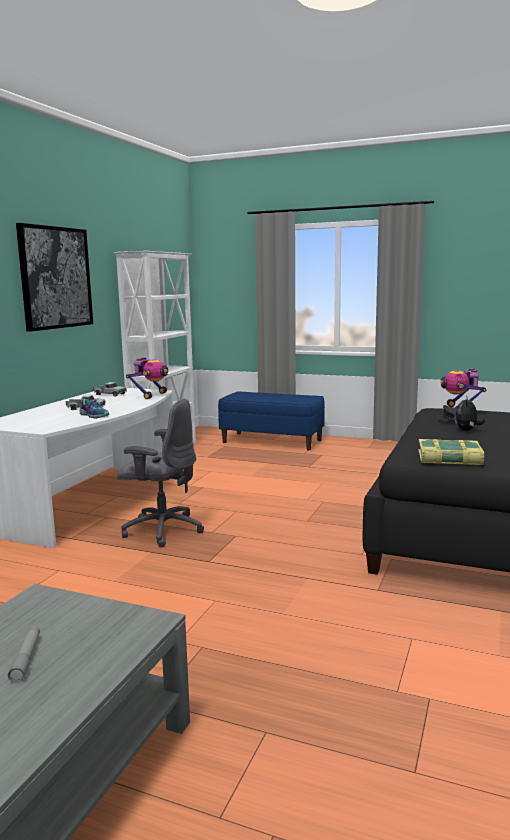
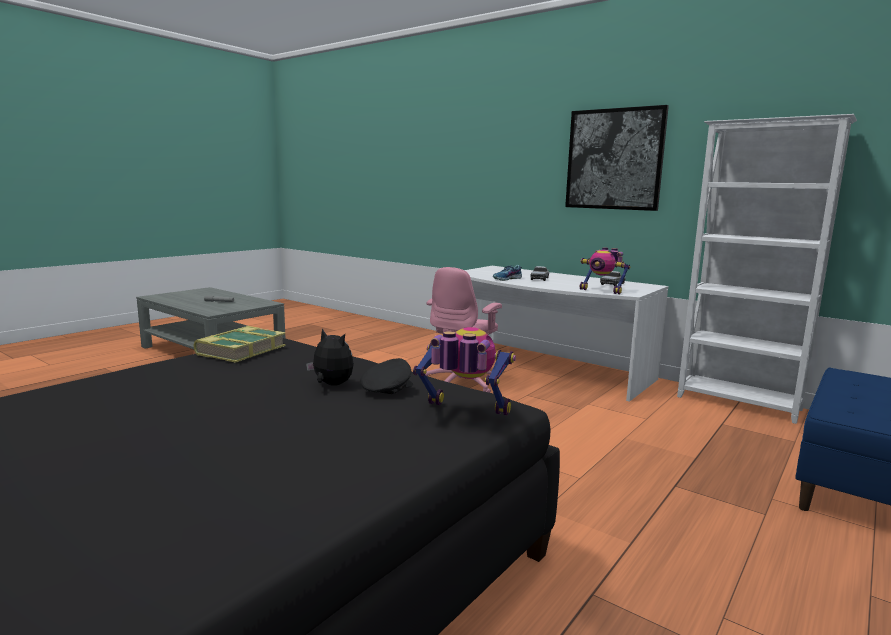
camera: 105 degrees right, 0 degrees up
(162, 530) = (461, 385): grey office chair -> pink office chair

